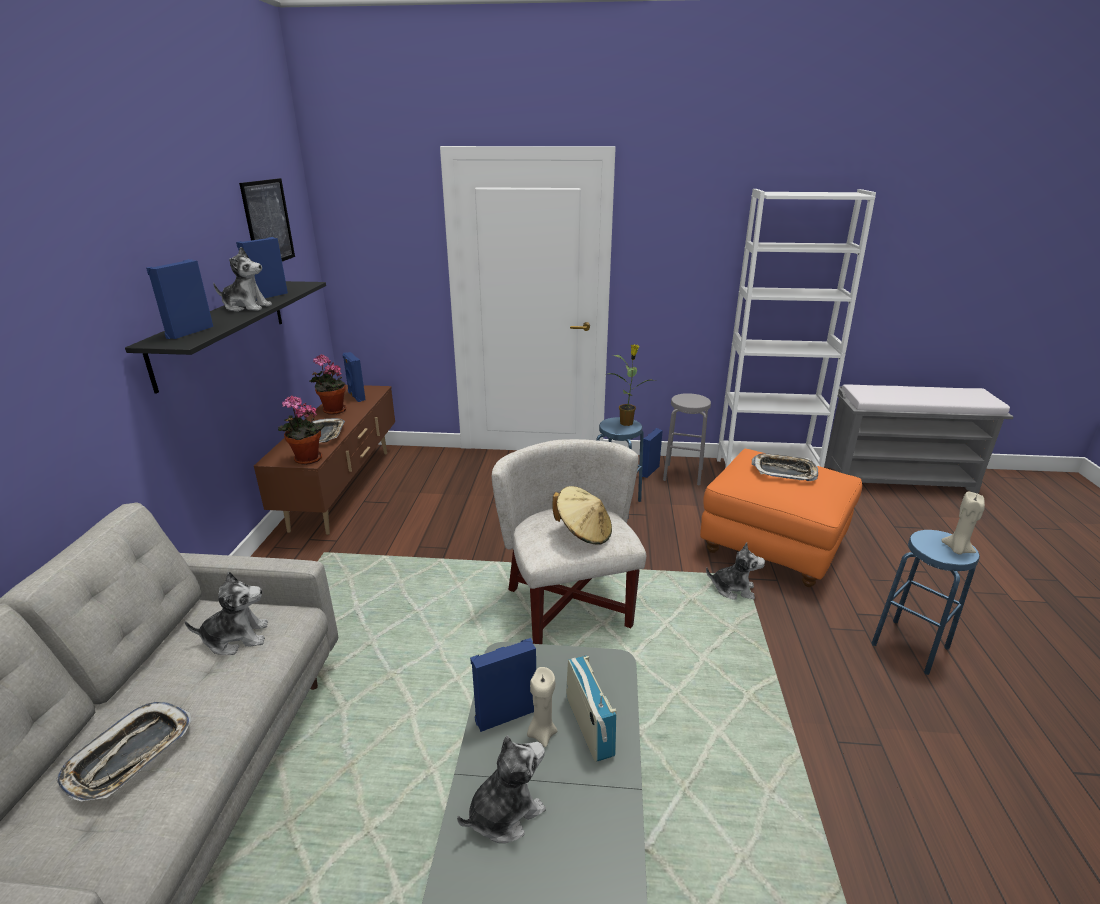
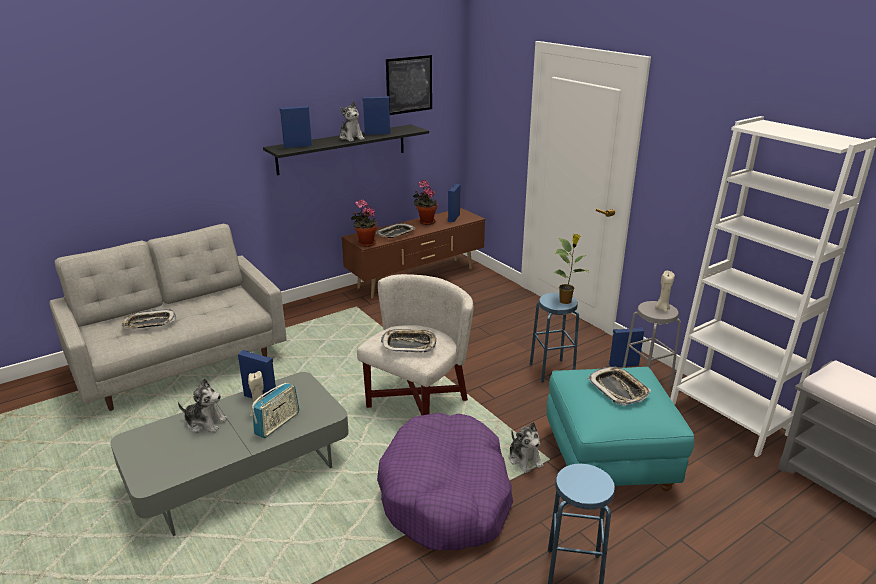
camera: 50 degrees right, 0 degrees up
(236, 638) = (226, 306): plush toy -> none
(583, 532) = (409, 344): beige hat -> tray
(749, 668) = (446, 495): none -> purple dog bed
(773, 547) = (609, 461): orange ottoman -> turquoise ottoman
(957, 549) = (588, 490): beige candle -> beige candle (662, 309)

